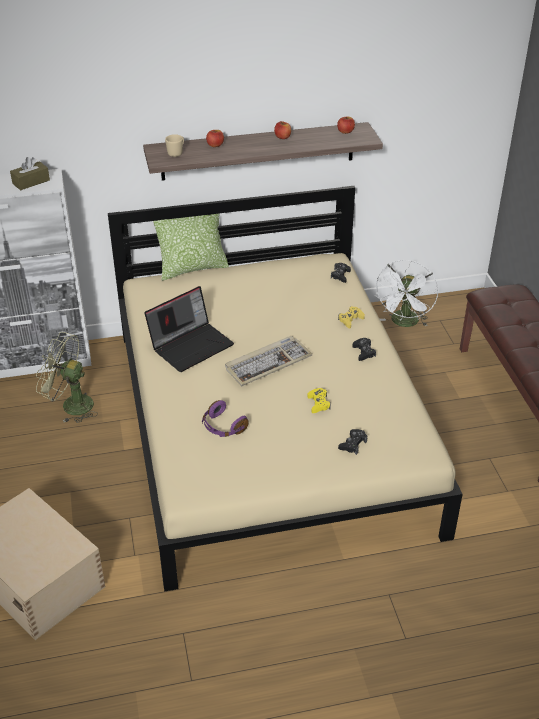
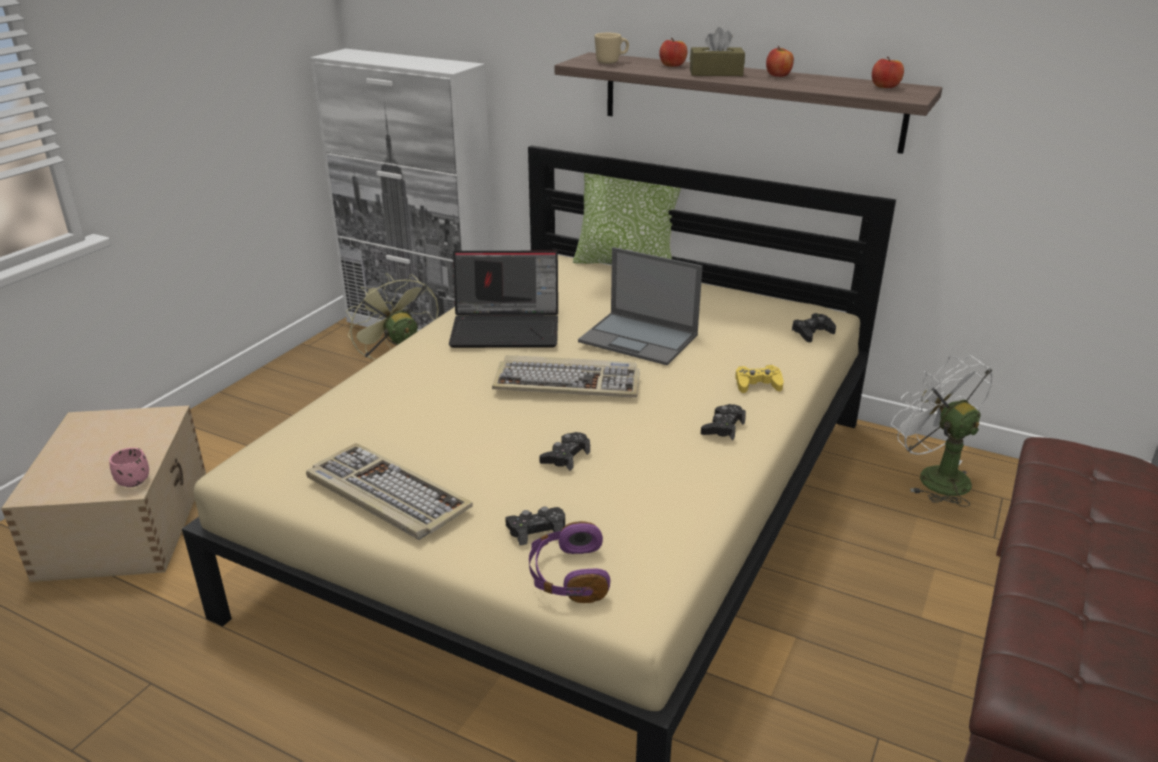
camera: 40 degrees right, 10 degrees down
(31, 182) = (433, 64): brown tissue box -> brown tissue box (716, 73)
(74, 542) = (136, 478): none -> pink mug
(223, 427) = (405, 422): purple headphones -> purple headphones (567, 576)
(268, 319) = (640, 339): none -> laptop
(270, 467) = (385, 495): none -> keyboard
(318, 403) = (565, 456): yellow game controller -> black game controller
(404, 323) = (933, 476): white fan -> white fan turned 90 degrees clockwise

